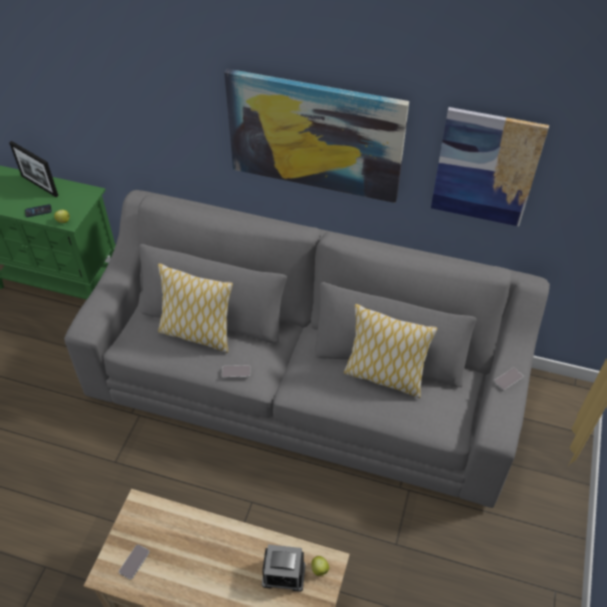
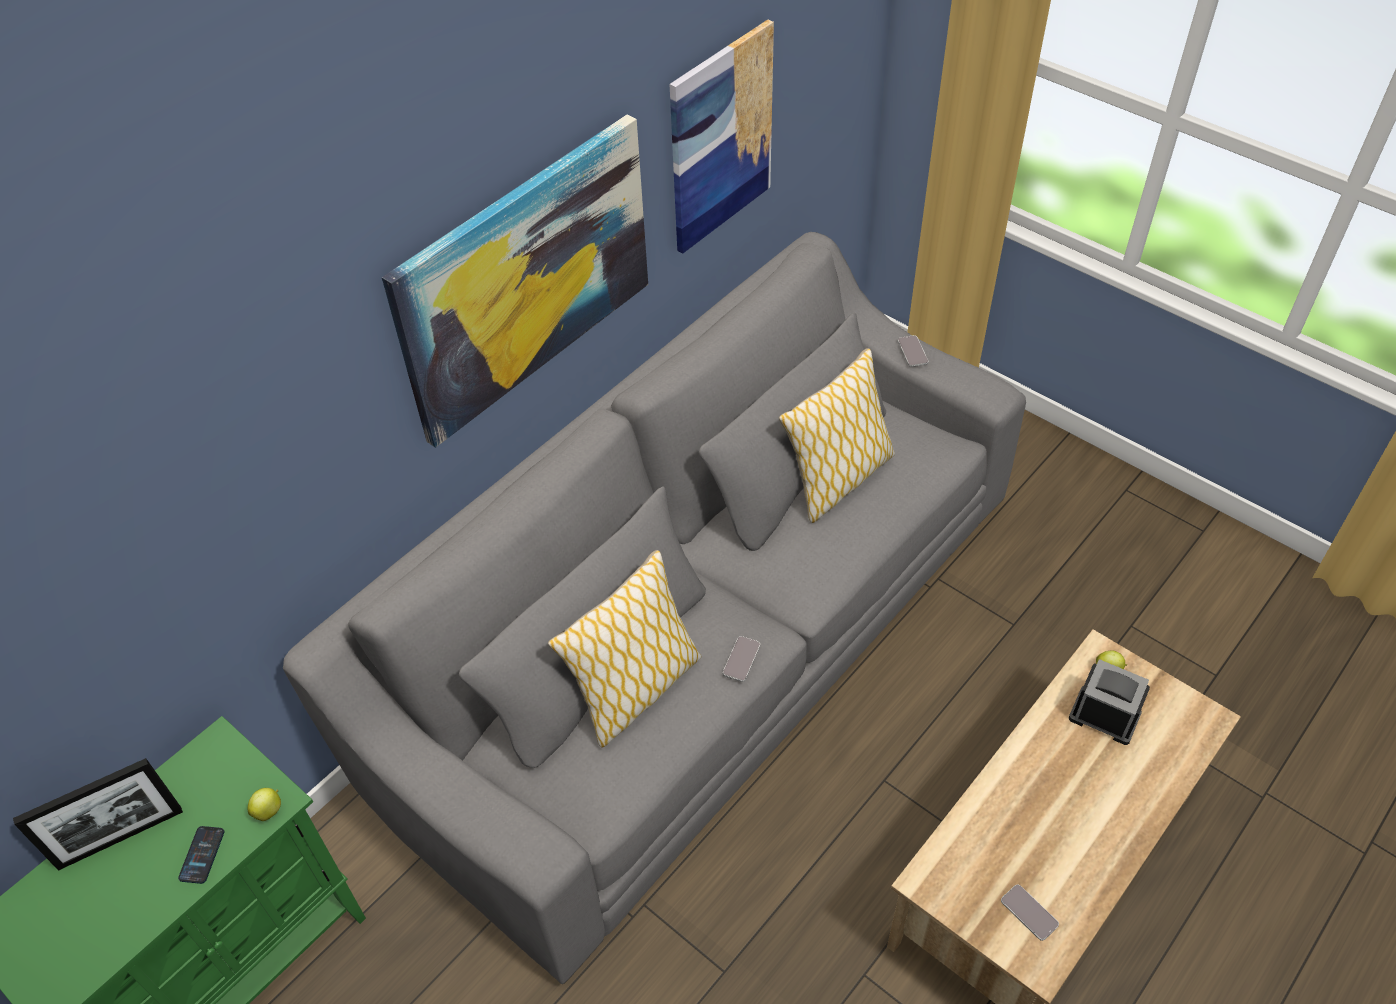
camera: 65 degrees left, 0 degrees up
(283, 575) = (1104, 716): alarm clock -> alarm clock turned 90 degrees counterclockwise

